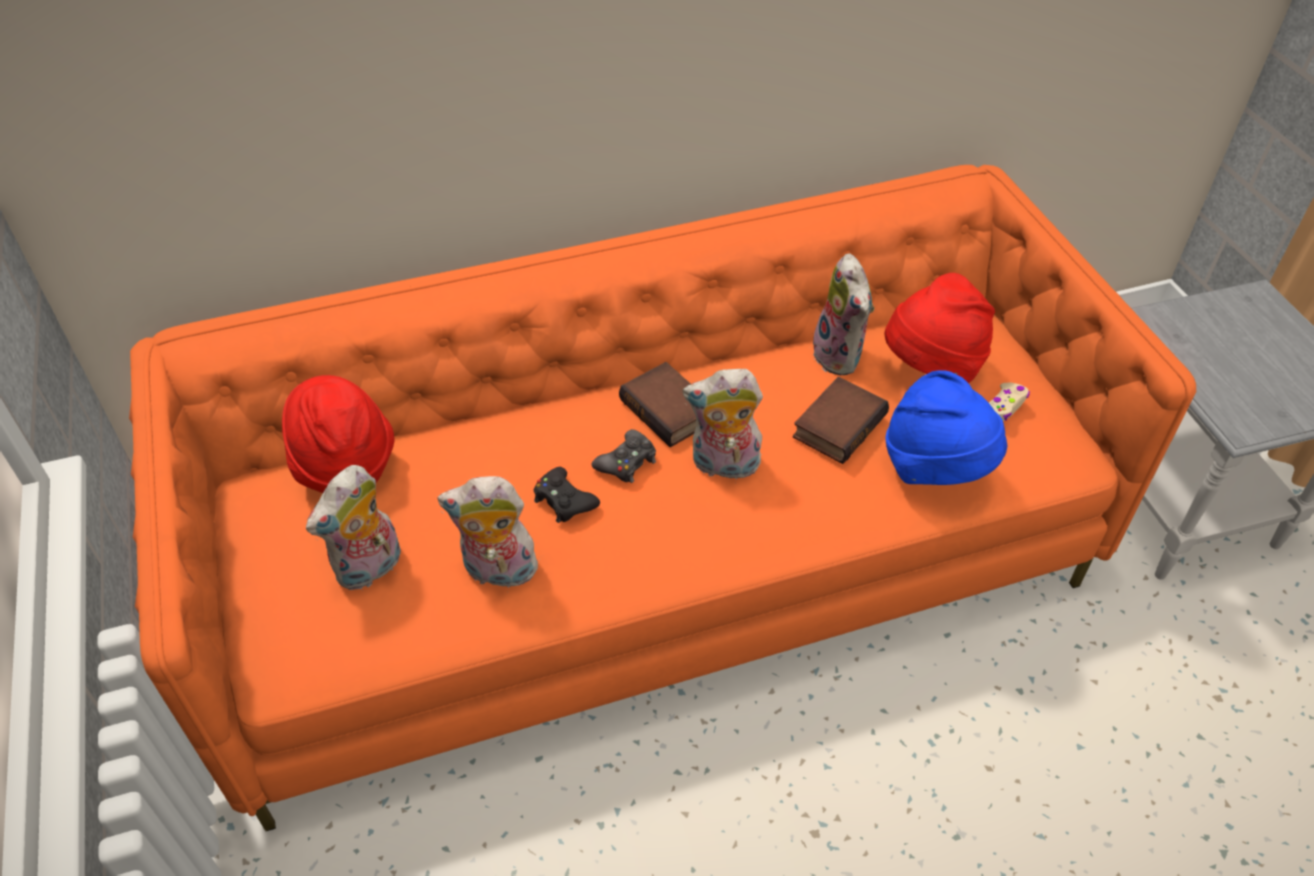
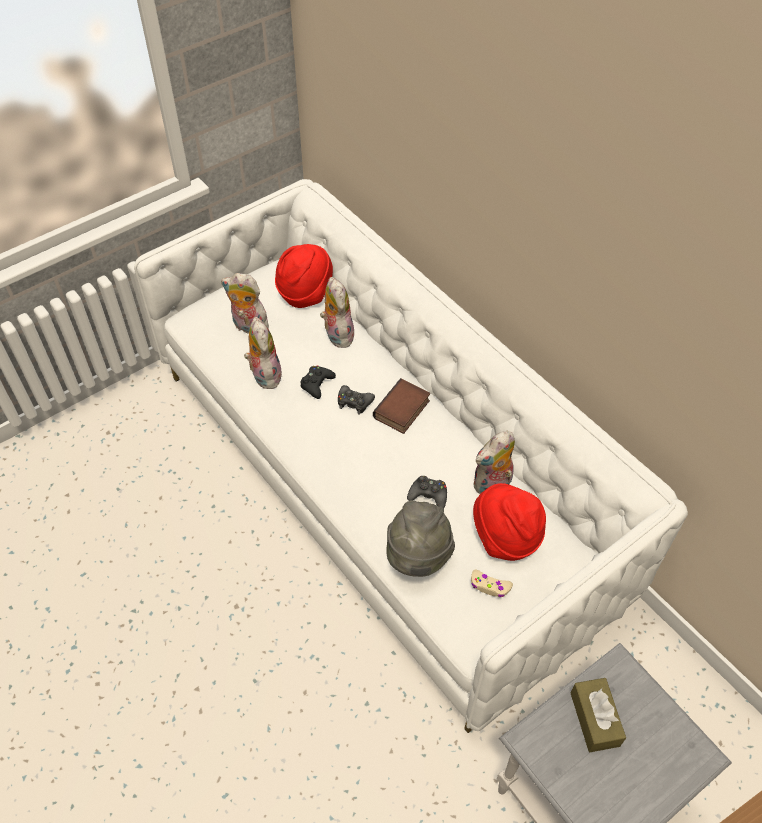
camera: 70 degrees right, 5 degrees up
(656, 566) = (380, 483): orange sofa -> white sofa
(723, 466) = (371, 447): plush toy -> plush toy (337, 334)
(837, 424) = (428, 495): book -> black game controller
(936, 468) = (417, 556): blue hat -> grey hat
(1215, 362) = (594, 719): none -> brown tissue box

